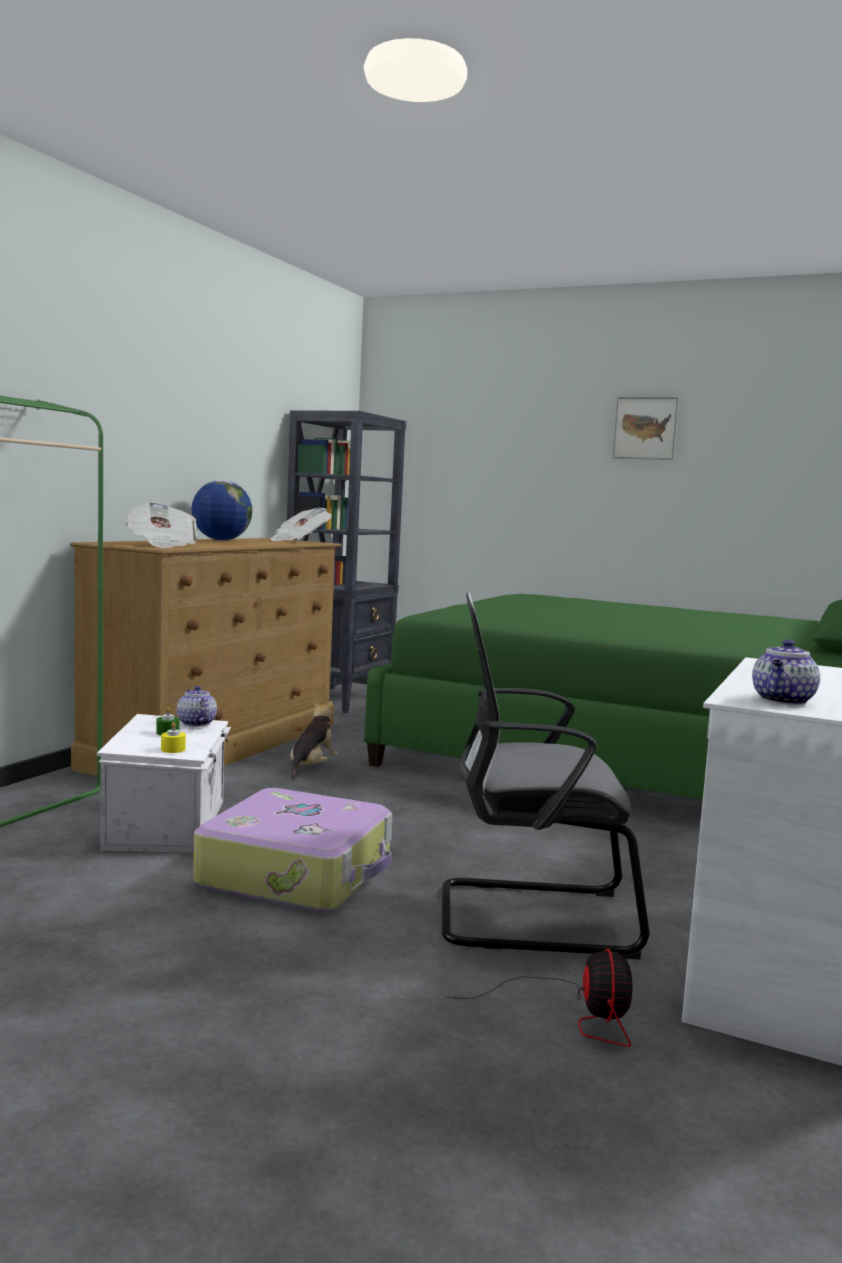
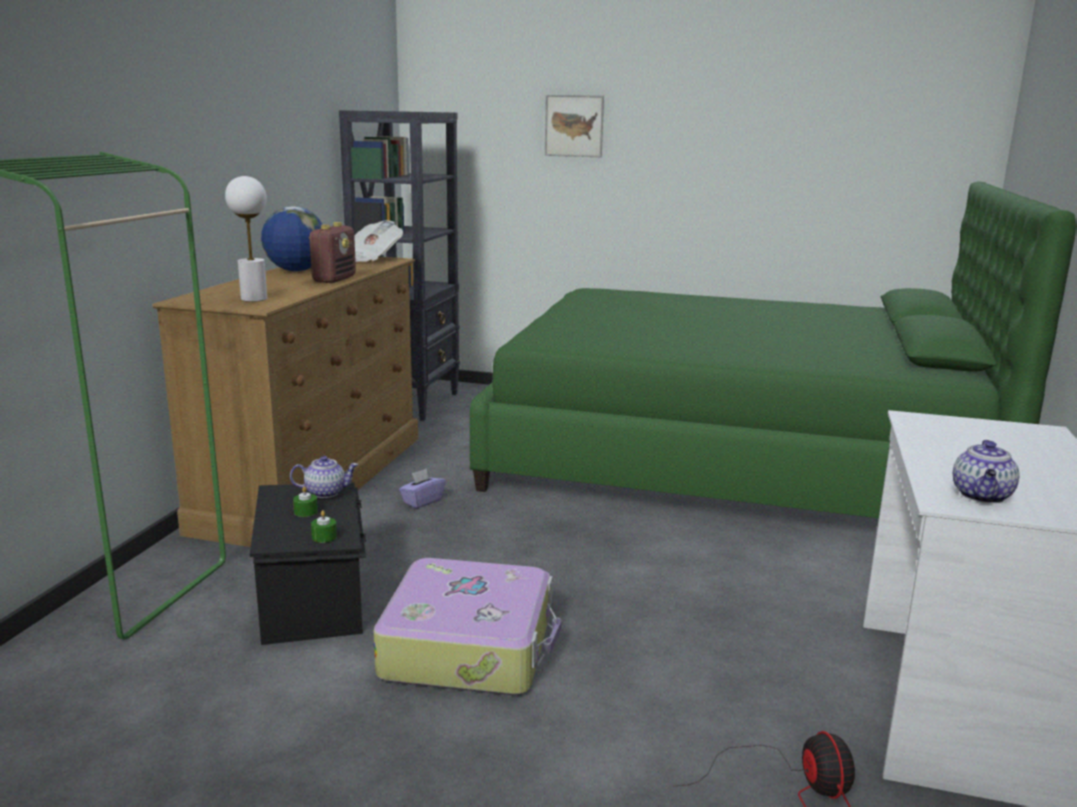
camera: 10 degrees left, 10 degrees up
(162, 545) = (254, 299): newspaper -> white table lamp
(169, 823) = (314, 597): white storage box -> black storage box
(173, 749) = (324, 537): yellow candle -> green candle
(195, 723) = (326, 492): teapot -> teapot turned 120 degrees clockwise
(249, 544) = (334, 279): none -> radio
(311, 768) = (422, 501): plush toy -> purple tissue box
(528, 917) = (703, 671): chair -> none
(645, 428) = (703, 117): picture -> picture (574, 126)

